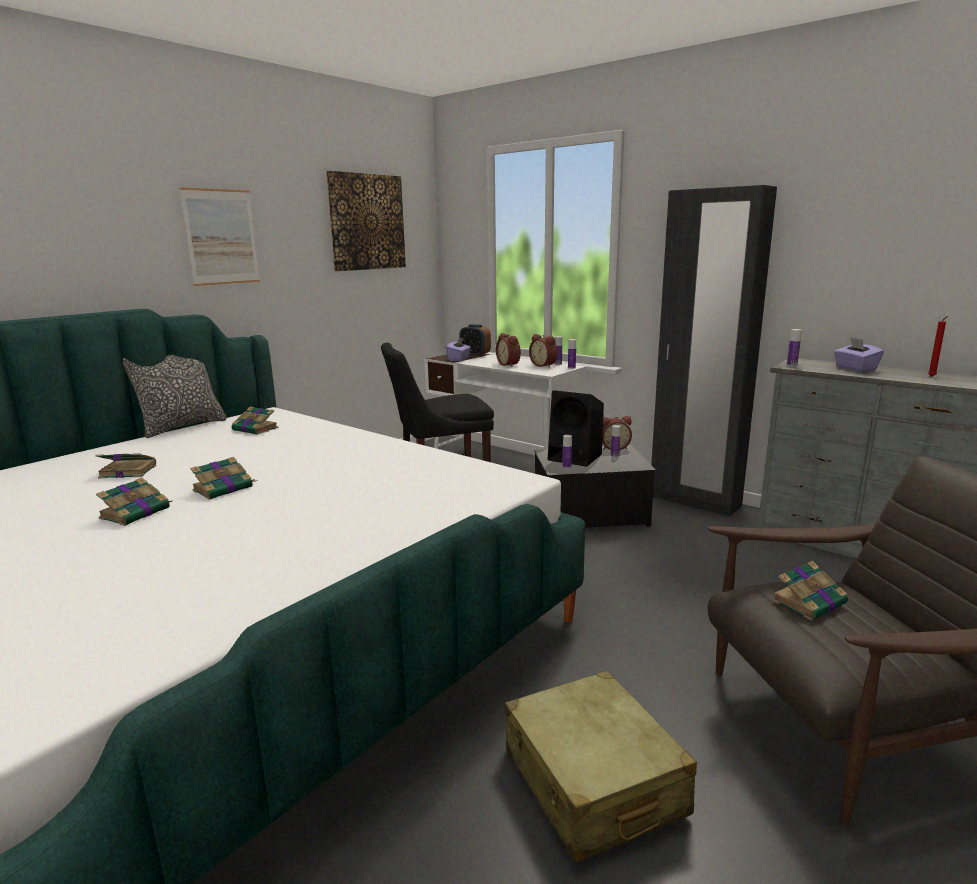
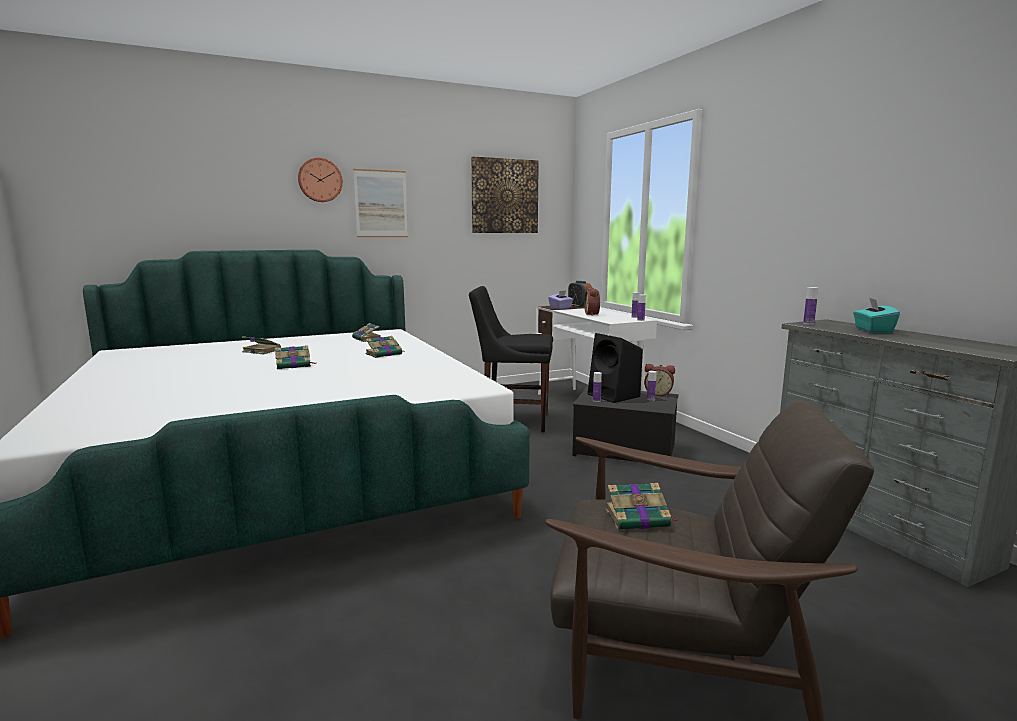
camera: 25 degrees right, 5 degrees down
(134, 204) = (320, 180): none -> wall clock
(136, 512) = (231, 370): book -> book (384, 354)
(182, 427) = (329, 333): pillow -> none
(544, 365) = (620, 317): alarm clock -> none
(592, 782) = (410, 620): beige suitcase -> none
(694, 501) = (736, 457): black wardrobe -> none
(855, 368) = (872, 330): purple tissue box -> turquoise tissue box
(932, 377) = (947, 342): red candle -> none

